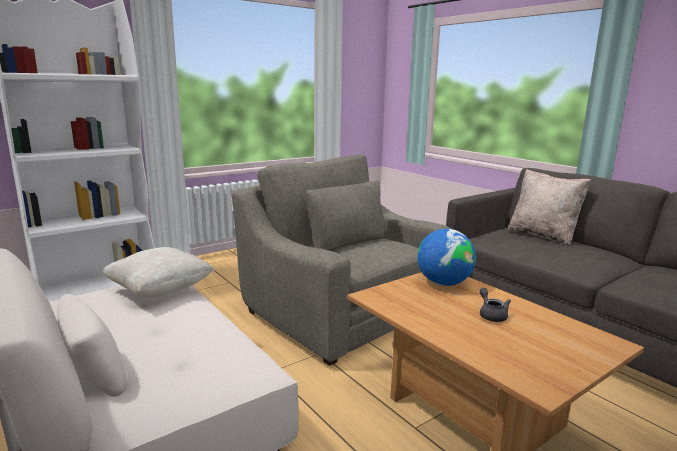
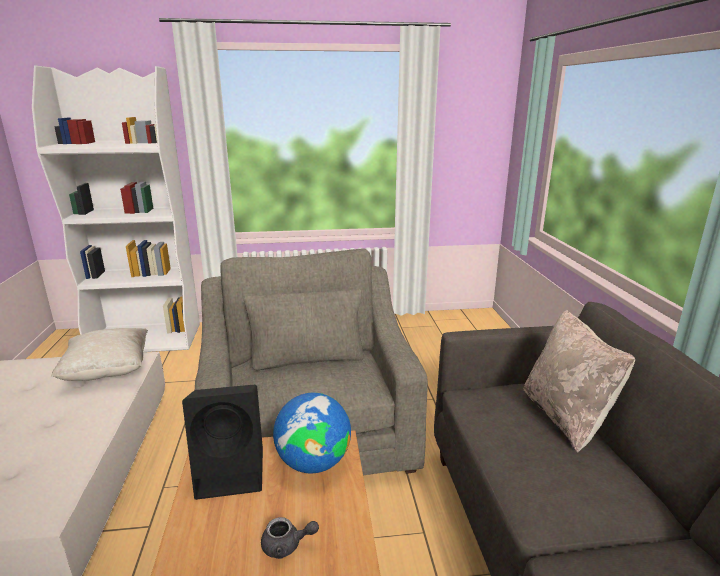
camera: 30 degrees right, 5 degrees up
(403, 298) = (233, 472): none -> black speaker
(491, 315) = (287, 545): grey teapot -> grey teapot turned 75 degrees clockwise

